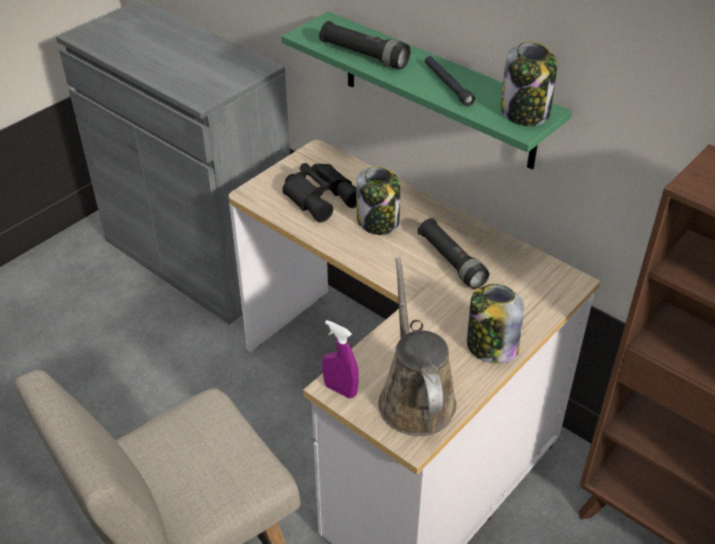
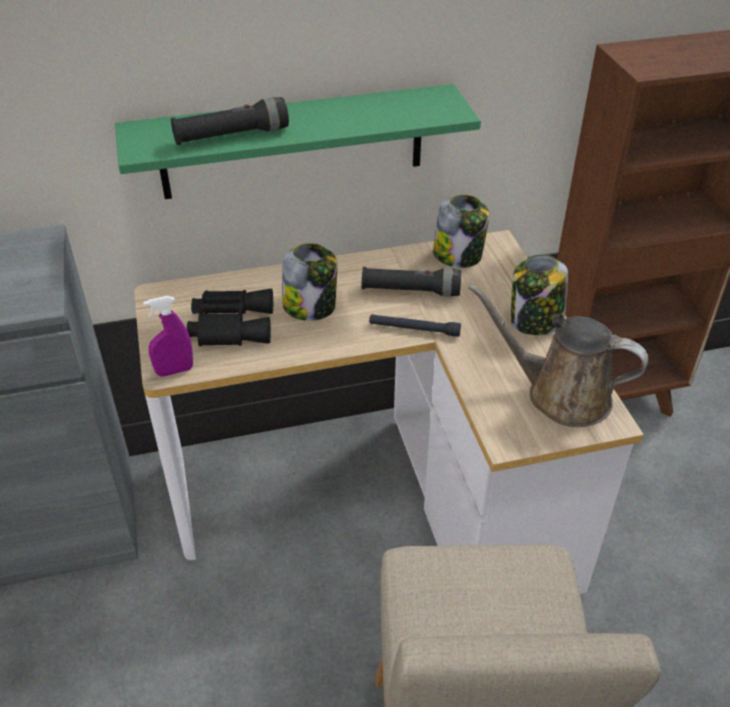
camera: 55 degrees left, 0 degrees up
(340, 390) = (514, 438): purple spray bottle -> purple spray bottle (174, 371)
(447, 85) = (343, 117): black flashlight -> black flashlight (414, 329)
(525, 113) = (433, 102): jar -> jar (458, 255)

